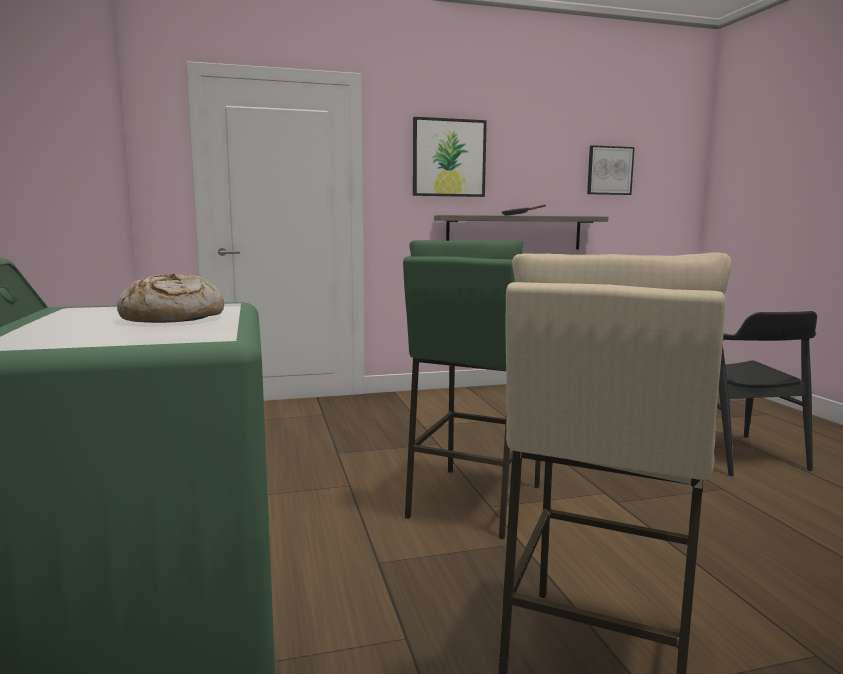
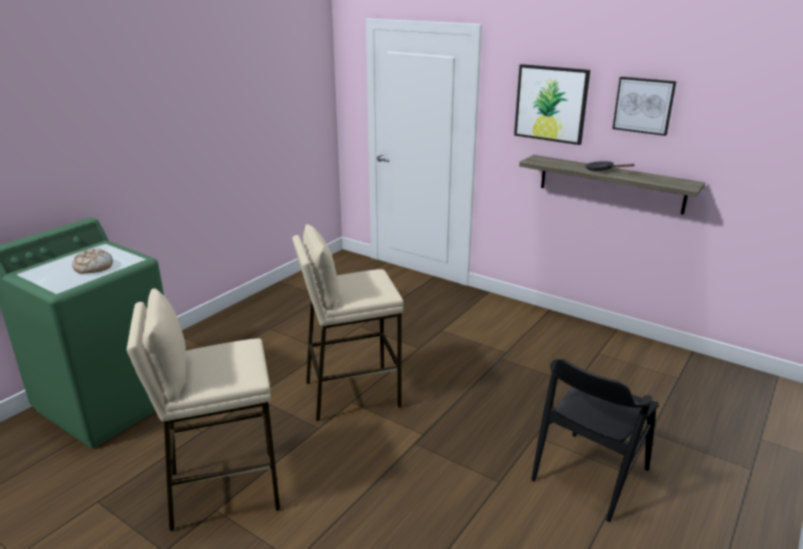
camera: 50 degrees right, 15 degrees up
(473, 501) = (351, 394): green stool -> beige stool
(609, 170) = (739, 134): picture -> picture (643, 105)

